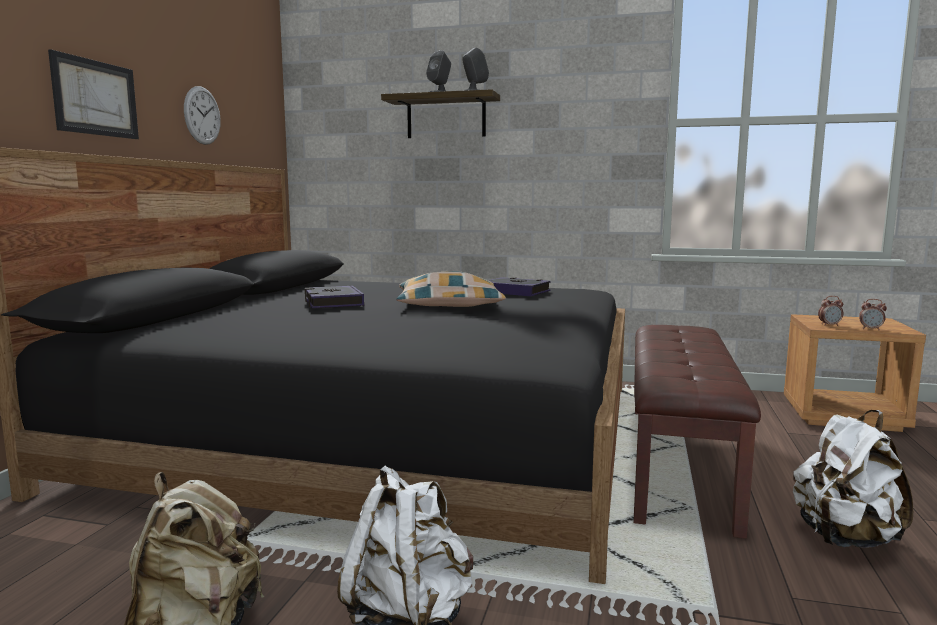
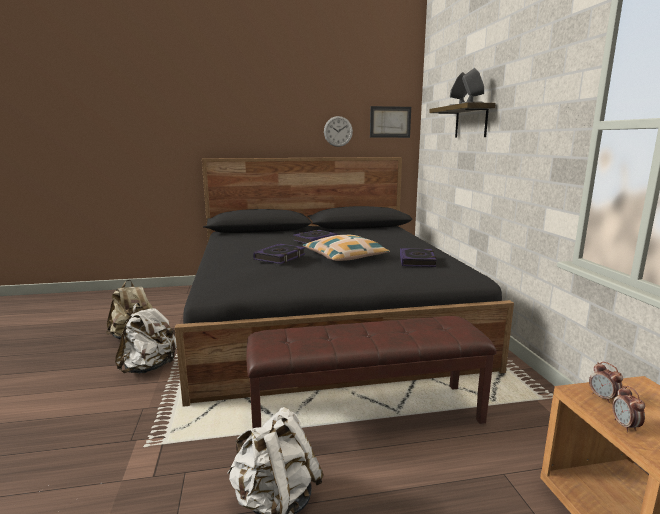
camera: 65 degrees right, 5 degrees up
(95, 98) = (267, 132): picture -> picture (390, 122)
(431, 316) = (280, 257): none -> book

